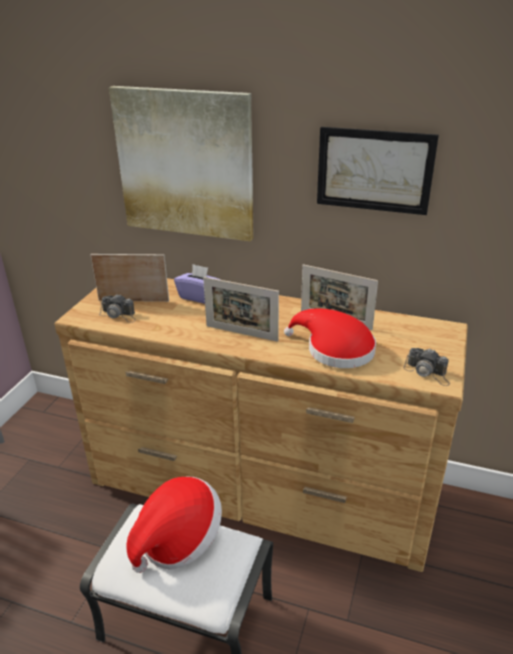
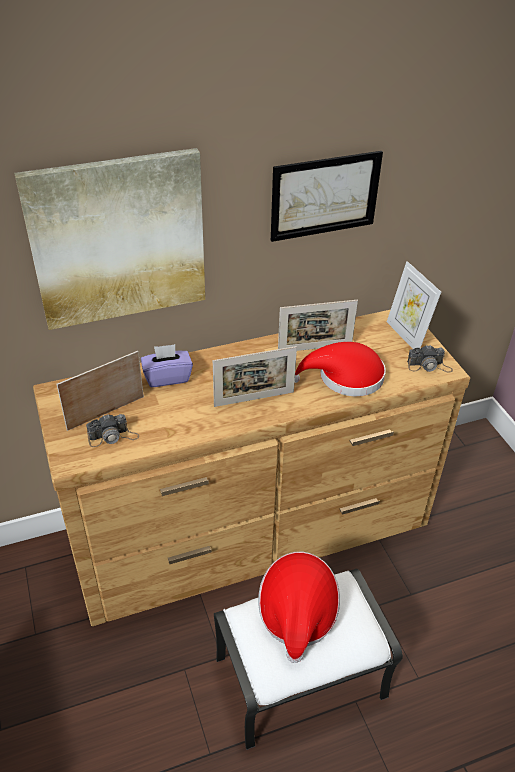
camera: 40 degrees left, 10 degrees up
(434, 343) = (406, 336): none -> picture frame

